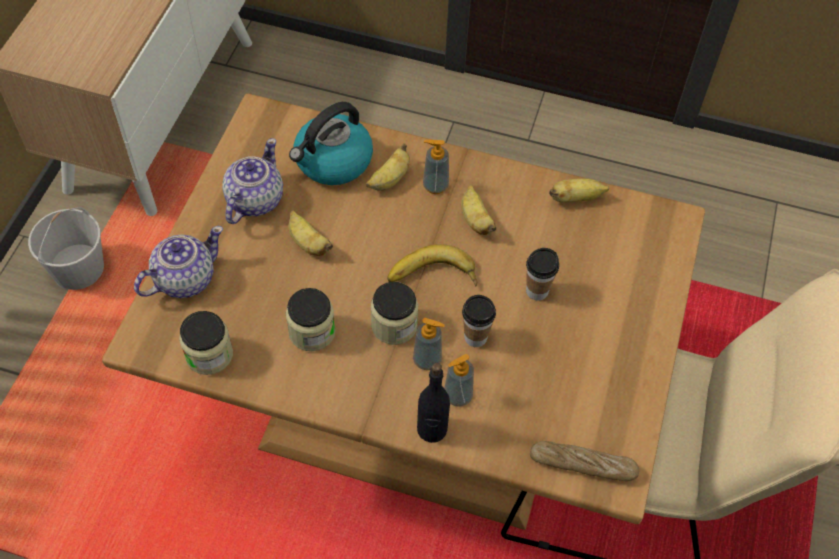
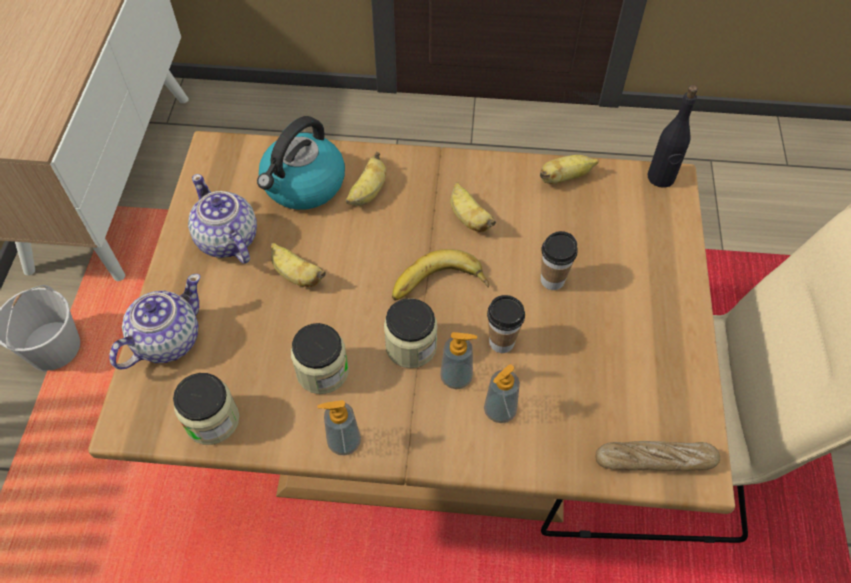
camera: 10 degrees left, 0 degrees up
(254, 200) = (227, 240): teapot -> teapot turned 45 degrees counterclockwise
(432, 429) = (481, 455): black bottle -> black bottle (661, 178)
(435, 186) = (417, 190): soap dispenser -> soap dispenser (344, 442)

